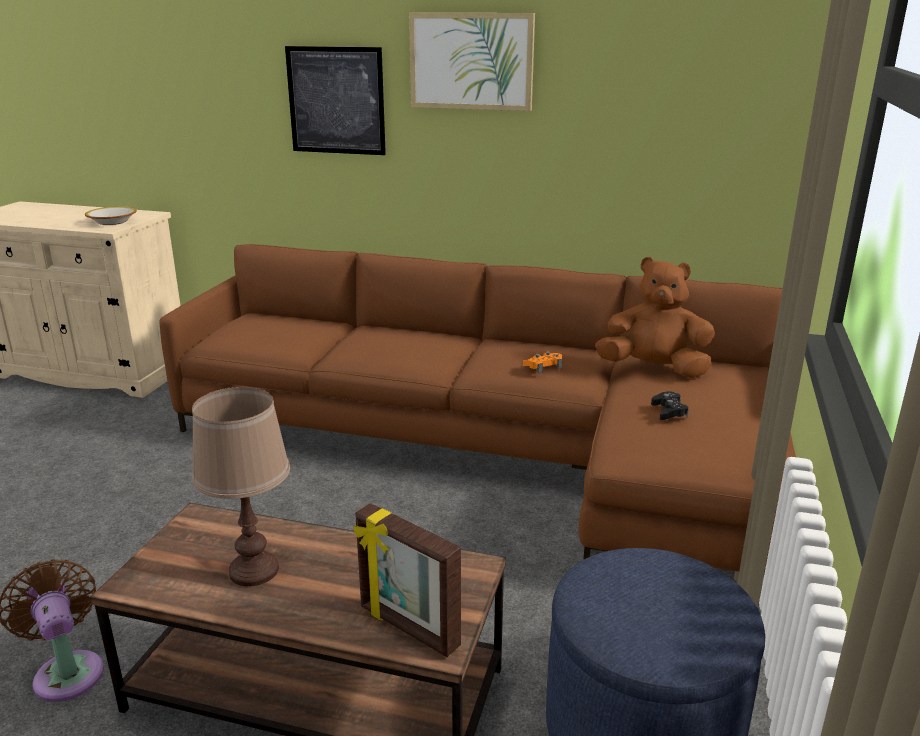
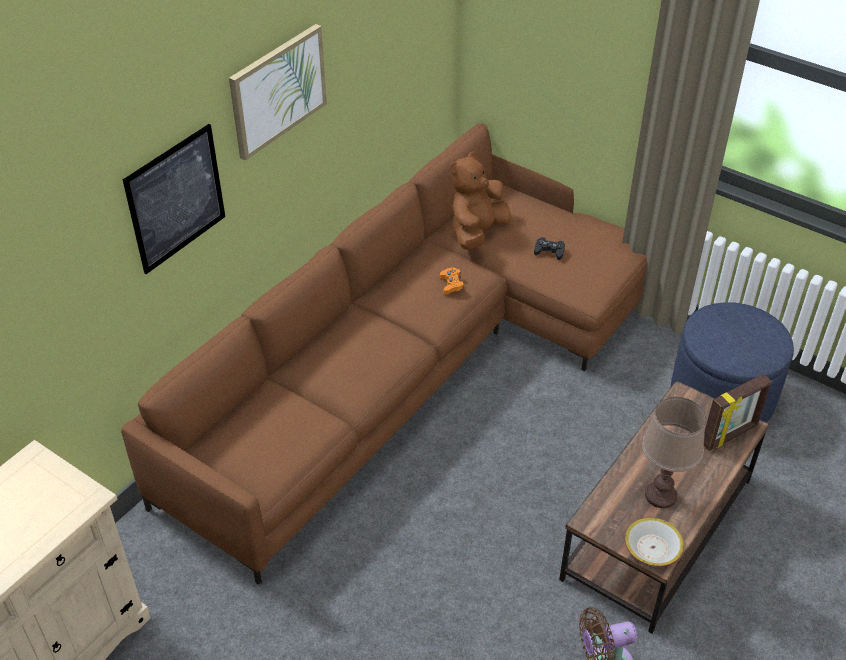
camera: 70 degrees left, 20 degrees up
(112, 222) = (52, 495): bowl -> bowl (652, 548)

